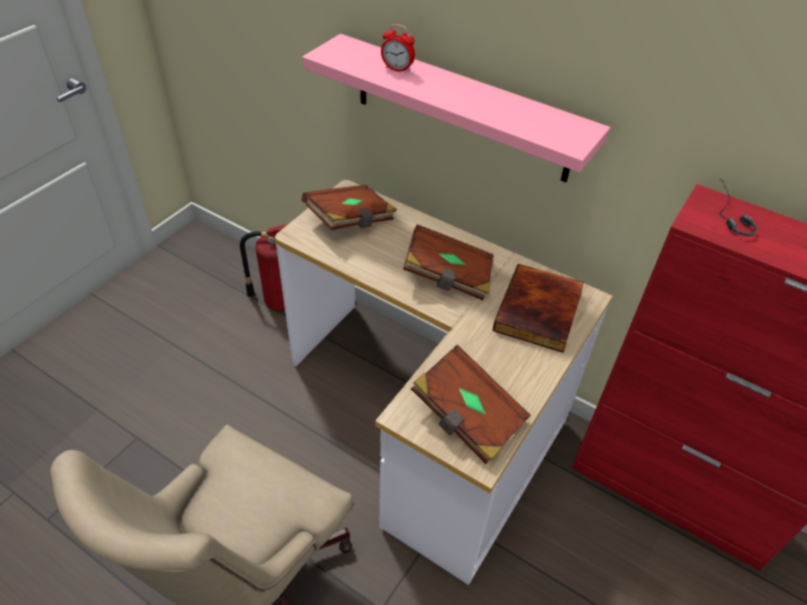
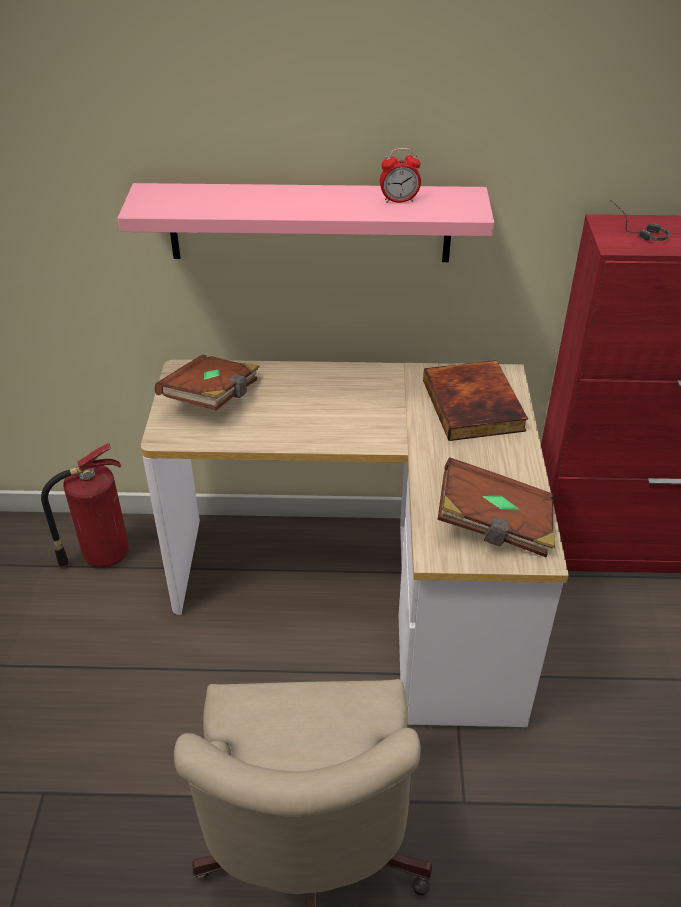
camera: 30 degrees left, 5 degrees down
(397, 69) = (236, 198): alarm clock -> alarm clock (399, 200)
(448, 276) = (362, 410): brown book -> none

